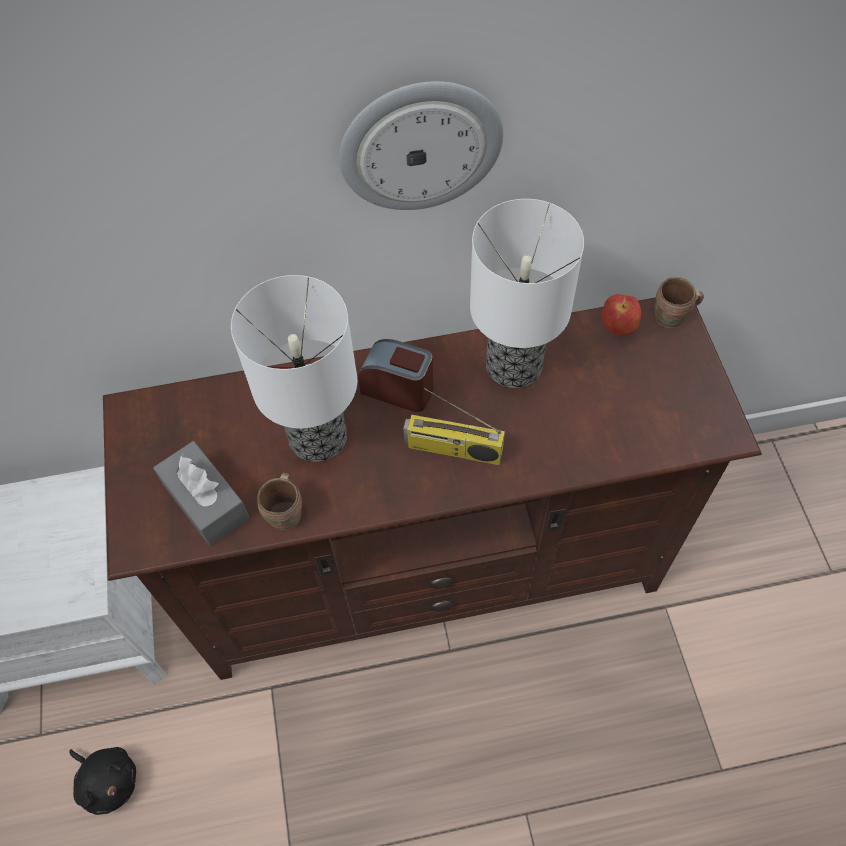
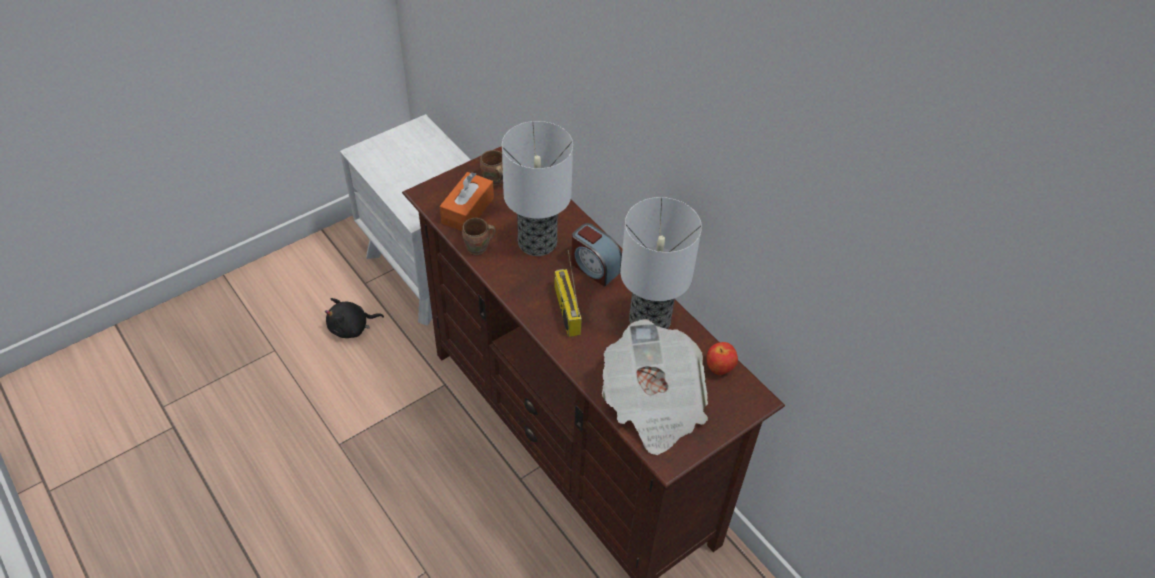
camera: 60 degrees right, 10 degrees down
(108, 780) = (352, 328): black plush toy -> black plush toy turned 60 degrees clockwise
(206, 501) = (467, 210): grey tissue box -> orange tissue box
(398, 389) = (594, 267): alarm clock -> alarm clock turned 135 degrees clockwise
(420, 145) = (670, 133): wall clock -> none
(643, 416) = (653, 404): none -> newspaper
(671, 318) = (749, 399): brown mug -> brown mug (493, 181)

